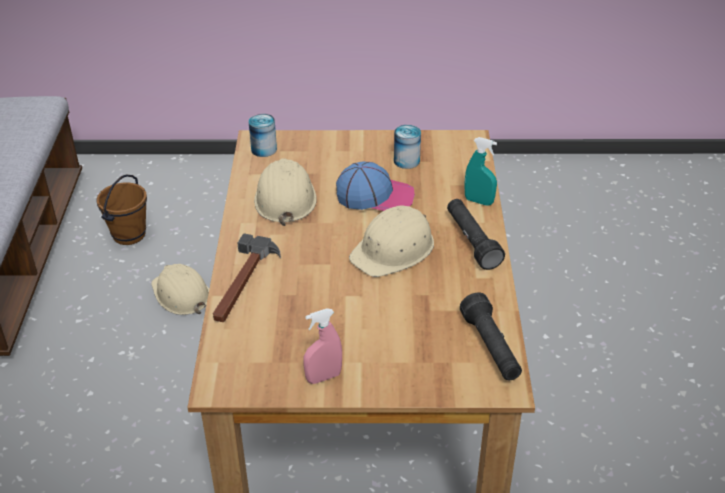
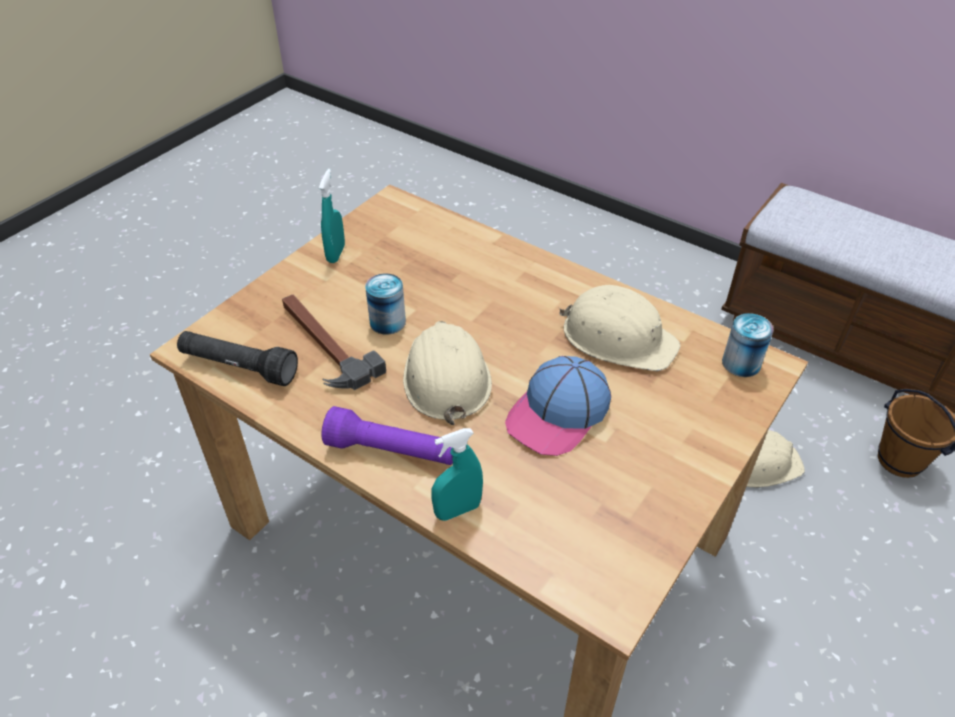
camera: 125 degrees right, 5 degrees up
(243, 282) = (501, 257): hammer -> hammer (323, 344)
(323, 377) = (336, 254): pink spray bottle -> turquoise spray bottle
(406, 161) = (612, 488): can -> can (387, 322)
(471, 241) = (392, 451): black flashlight -> purple flashlight

